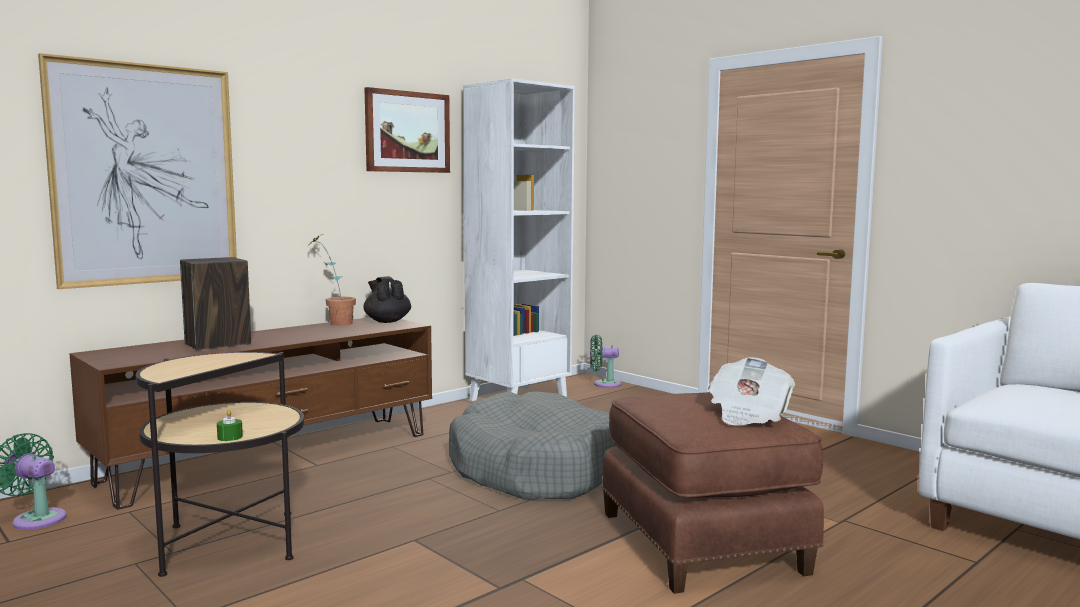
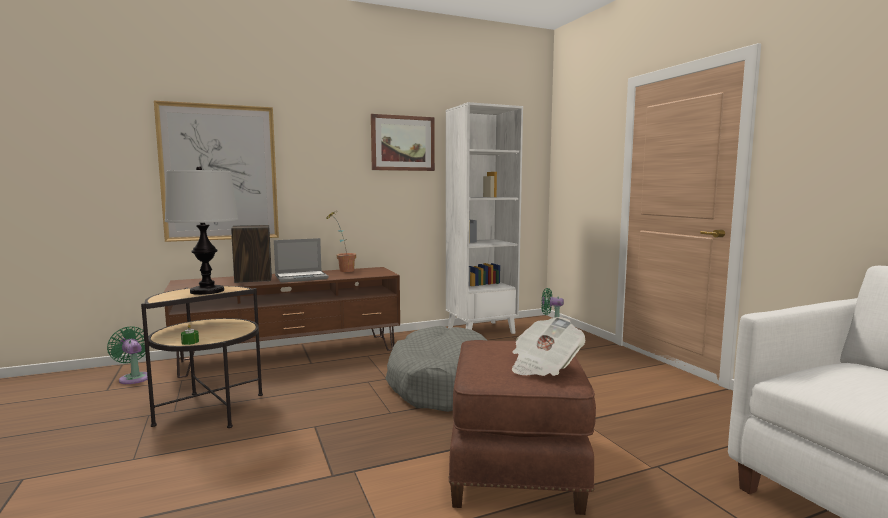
camera: 20 degrees right, 0 degrees up
(215, 361) = (207, 291): none -> table lamp
(291, 337) = (302, 277): none -> laptop
(387, 321) = (377, 270): black teapot -> none

